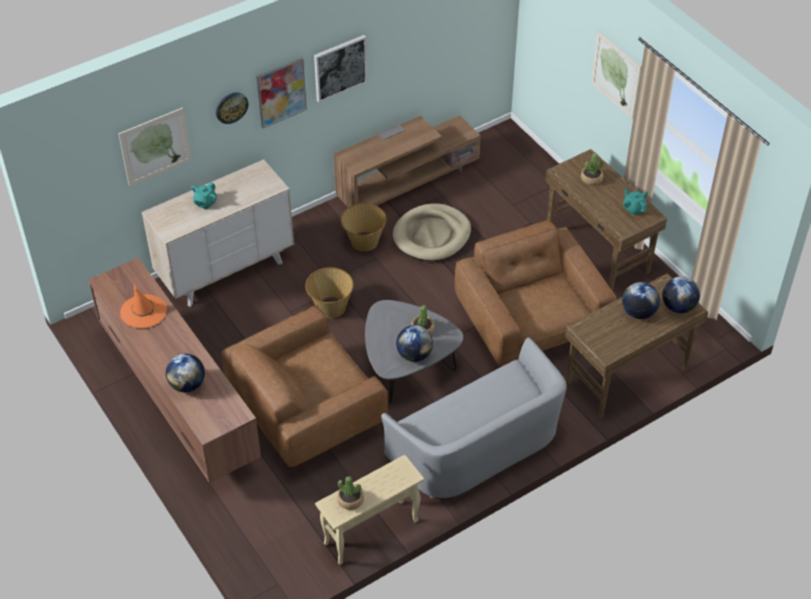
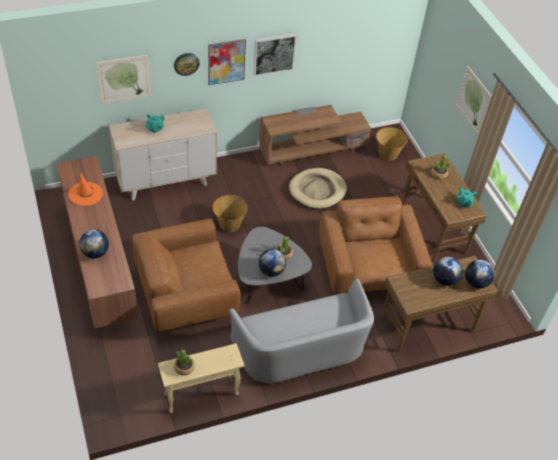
camera: 10 degrees right, 0 degrees up
(364, 241) = (268, 184): basket -> basket (387, 154)

